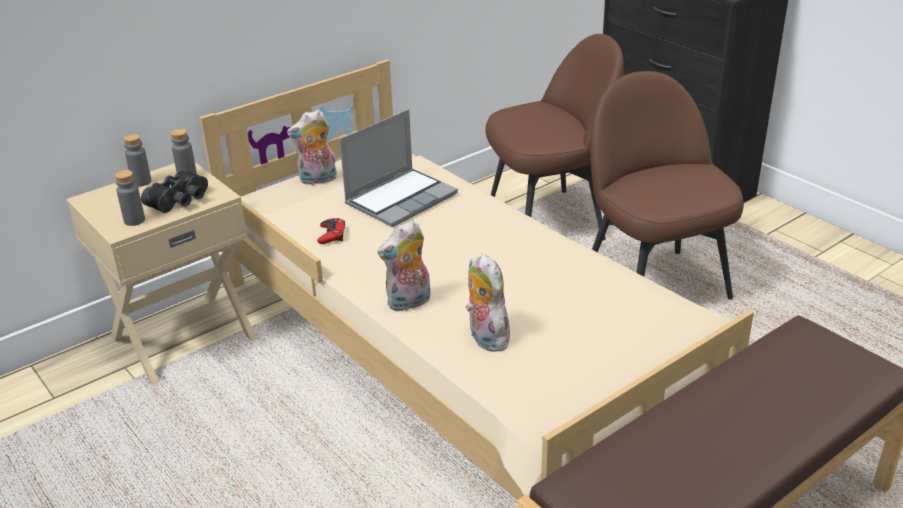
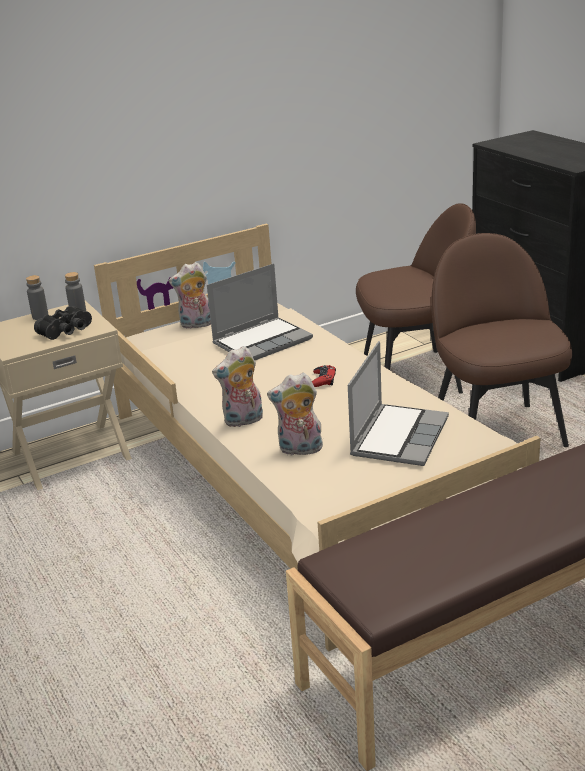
camera: 10 degrees right, 5 degrees down
(134, 220) = (26, 344): grey bottle -> none
(331, 235) = (194, 367): red game controller -> red game controller (323, 380)
(485, 338) = (299, 450): plush toy -> plush toy turned 75 degrees counterclockwise
(591, 314) = (398, 436): none -> laptop

